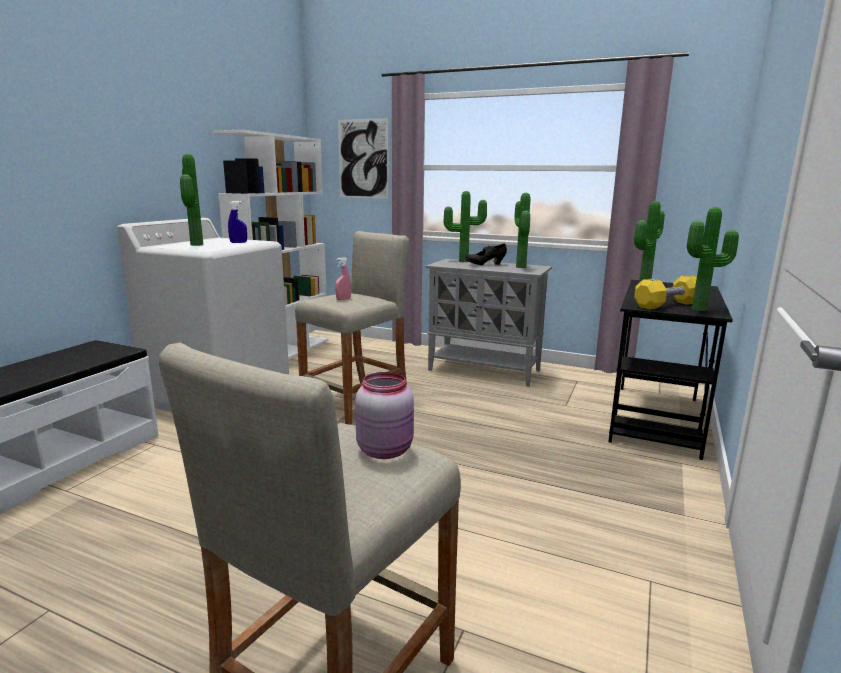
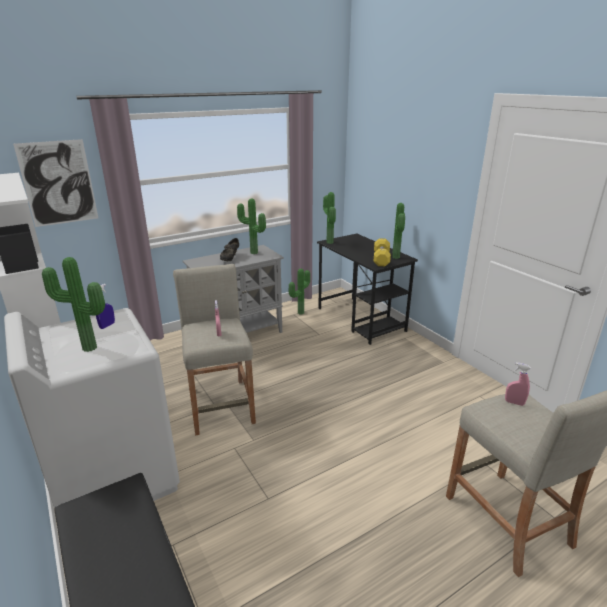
camera: 55 degrees left, 10 degrees up
(386, 449) = (514, 403): pink jar -> pink spray bottle
(463, 261) = (204, 259): potted plant -> potted plant (299, 312)

